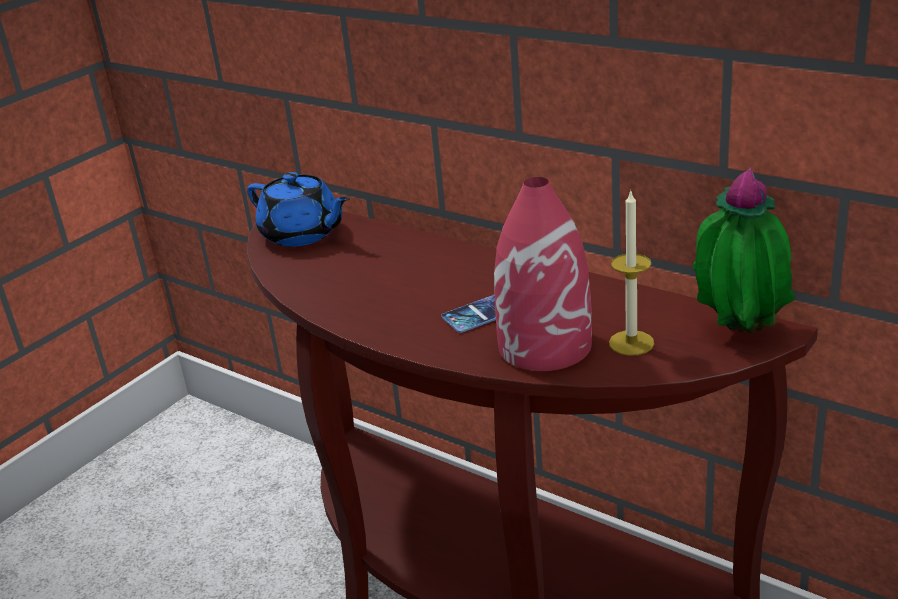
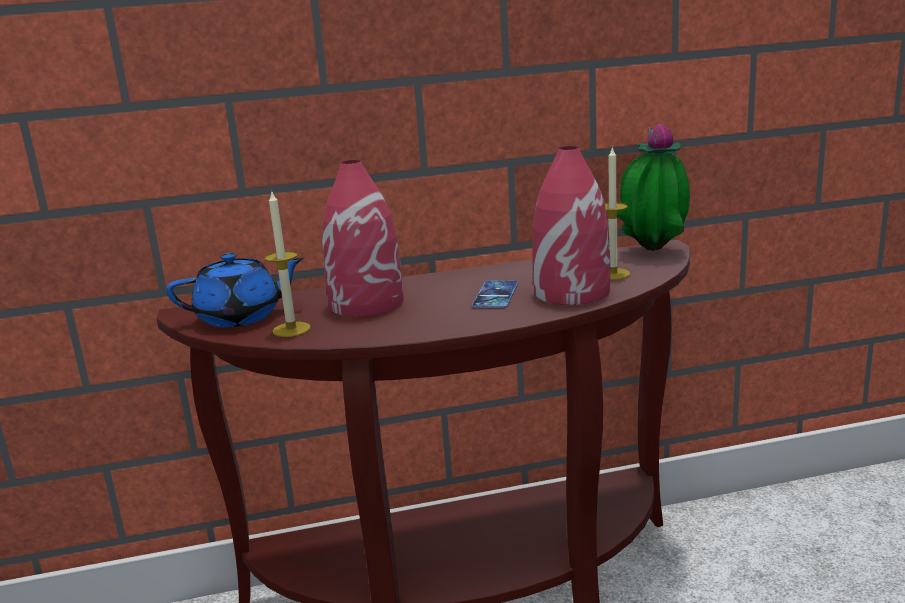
camera: 50 degrees left, 10 degrees down
(300, 268) = (291, 329): none -> candle
(391, 266) = (367, 303): none -> red vase

